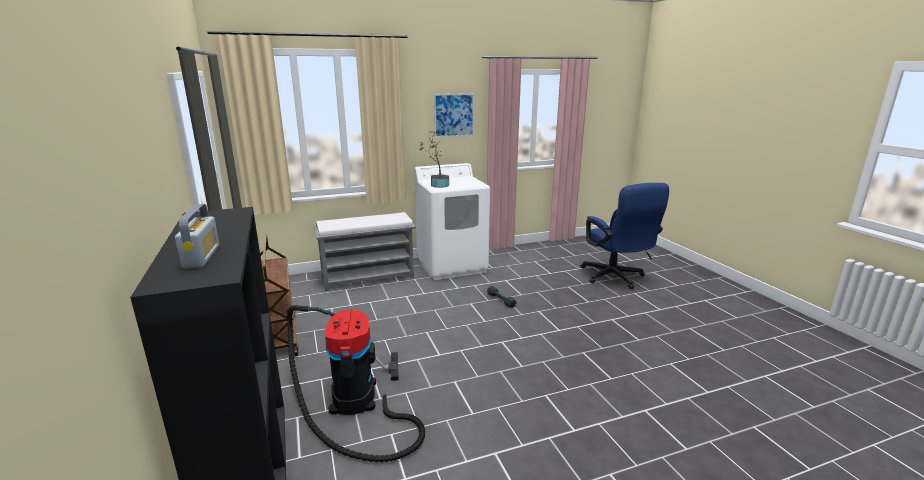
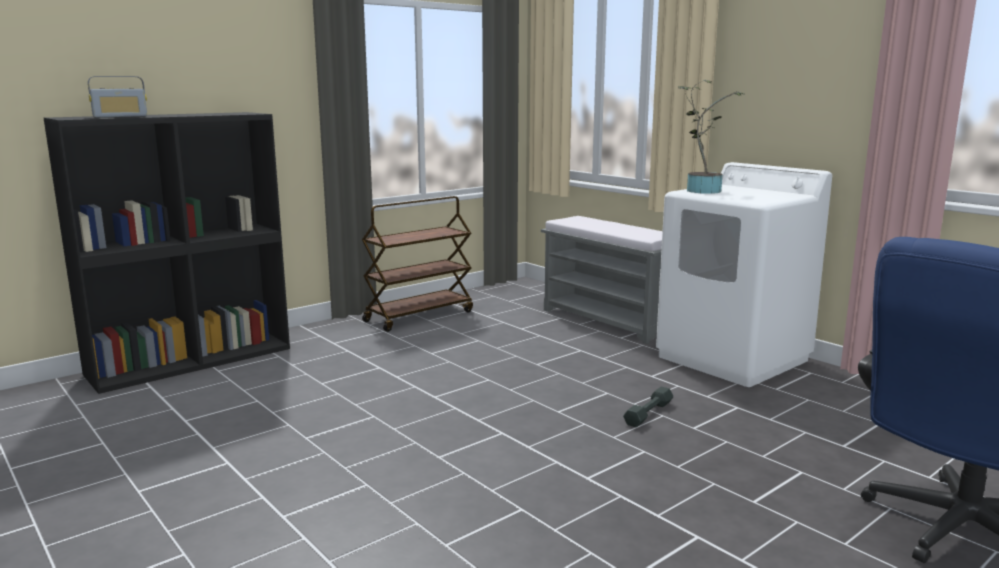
camera: 70 degrees right, 5 degrees down
(355, 401) = (311, 373): vacuum cleaner -> none
(454, 115) = (819, 71): picture -> none

